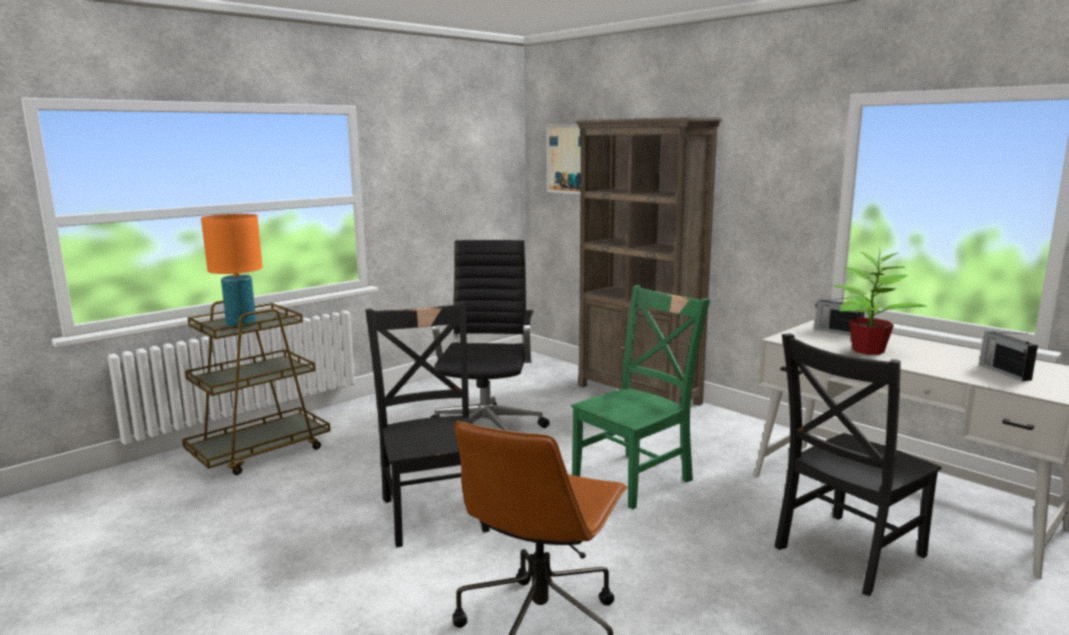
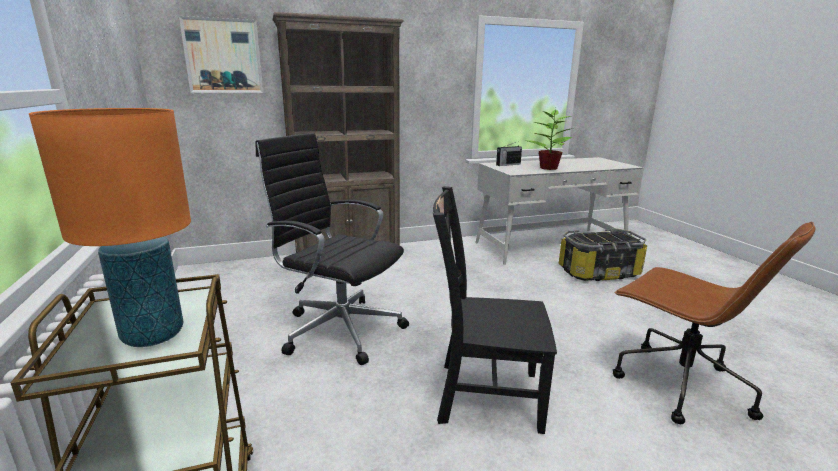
camera: 65 degrees left, 5 degrees up
(635, 478) = (482, 295): green chair -> none
(846, 553) = (599, 272): black chair -> storage box
(1004, 372) = (594, 163): radio -> none

